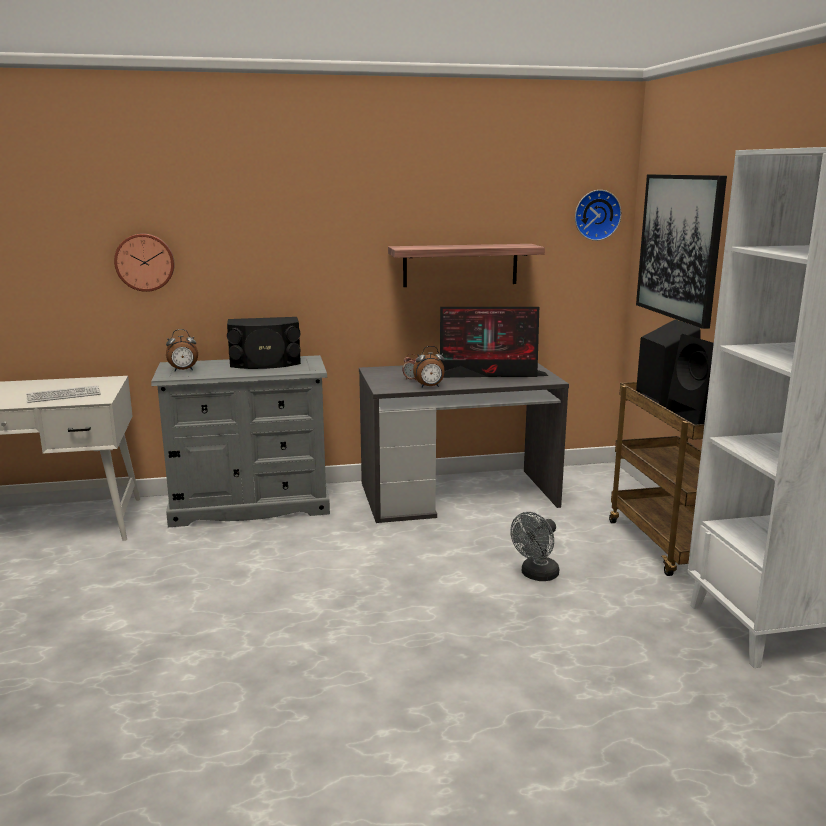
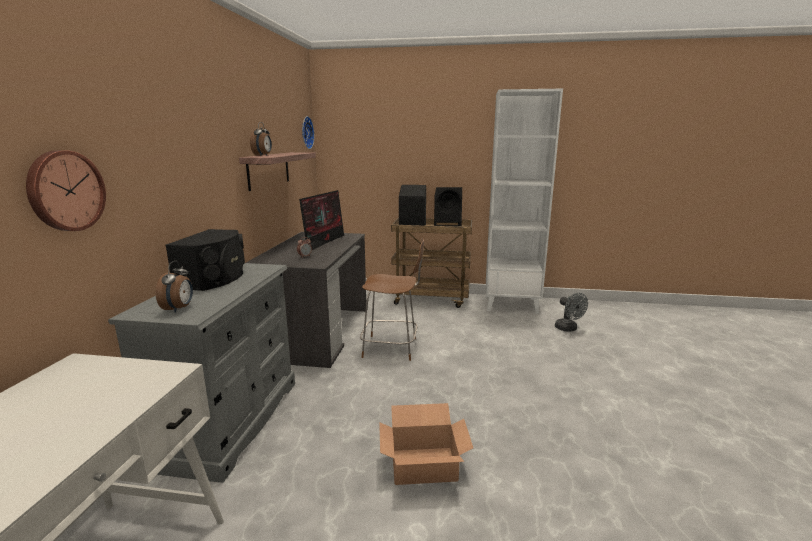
camera: 70 degrees left, 0 degrees up
(63, 395) = (104, 398): keyboard -> none
(210, 612) = (423, 464): none -> cardboard box
(429, 387) = (329, 255): alarm clock -> alarm clock (263, 156)
(458, 548) = (392, 348): none -> brown chair
(536, 575) = (440, 334): grey fan -> grey fan (568, 329)
(679, 247) = (372, 147): picture -> none

